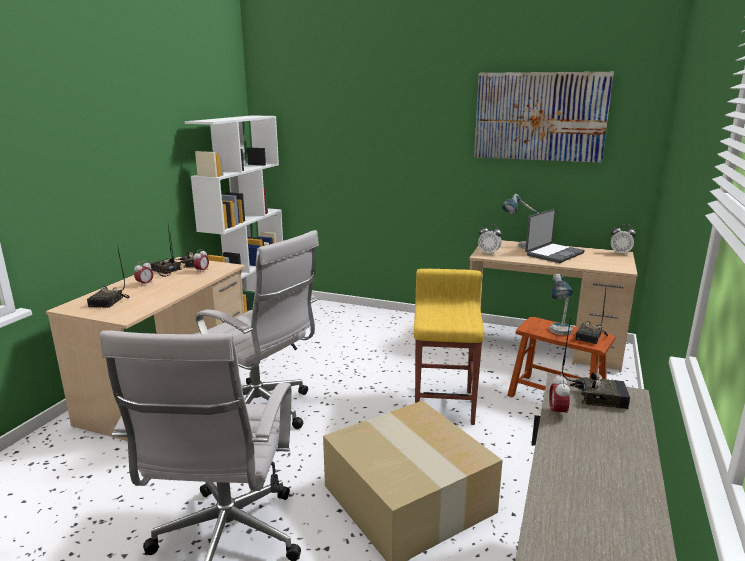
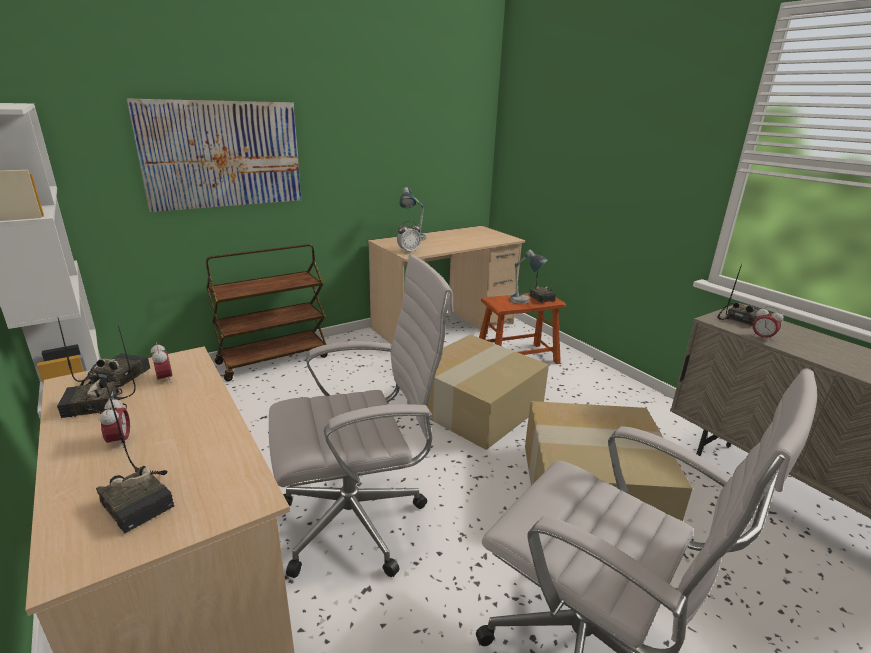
camera: 55 degrees left, 5 degrees up
(379, 315) = (274, 359): none -> brown cart
(444, 405) = (475, 405): yellow stool -> cardboard box
(539, 116) = (406, 106): picture -> picture (223, 154)
(553, 254) = (448, 239): laptop -> none
(620, 253) = (479, 228): alarm clock -> none

